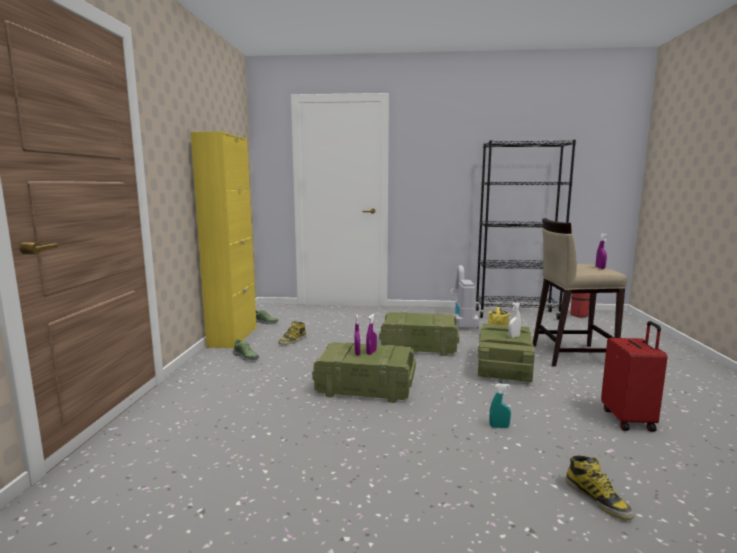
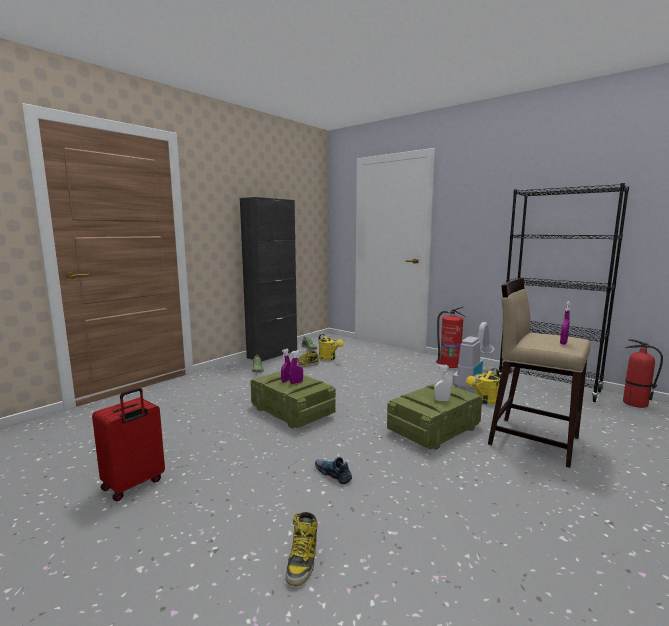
camera: 35 degrees right, 0 degrees up
(233, 337) = (272, 354): yellow cabinet -> black cabinet
(307, 328) = (329, 358): none -> yellow watering can
(420, 346) = (390, 392): crate -> none
(423, 312) = (449, 364): none -> fire extinguisher
(499, 427) = (333, 474): turquoise spray bottle -> shoe
(629, 420) = (470, 518): red suitcase -> red suitcase (134, 485)

